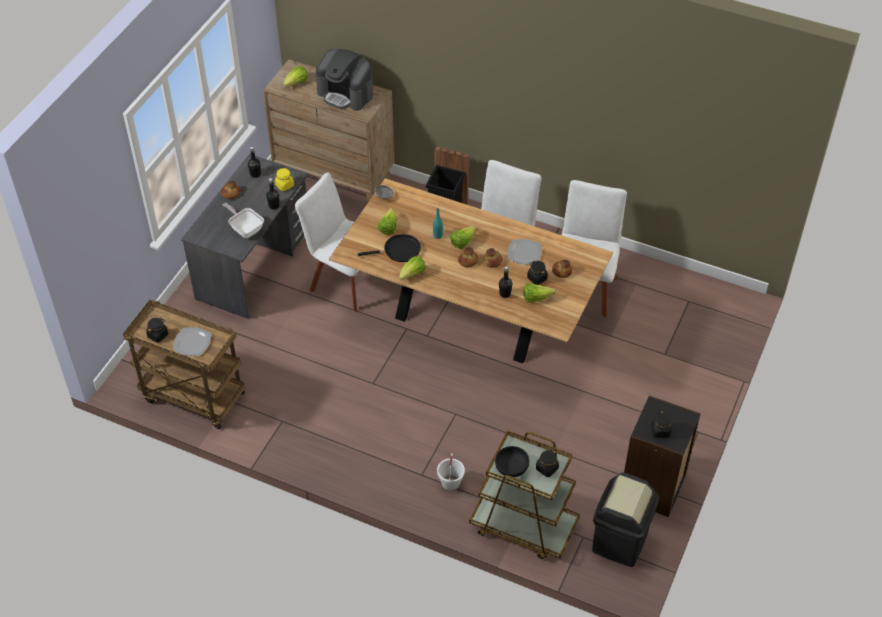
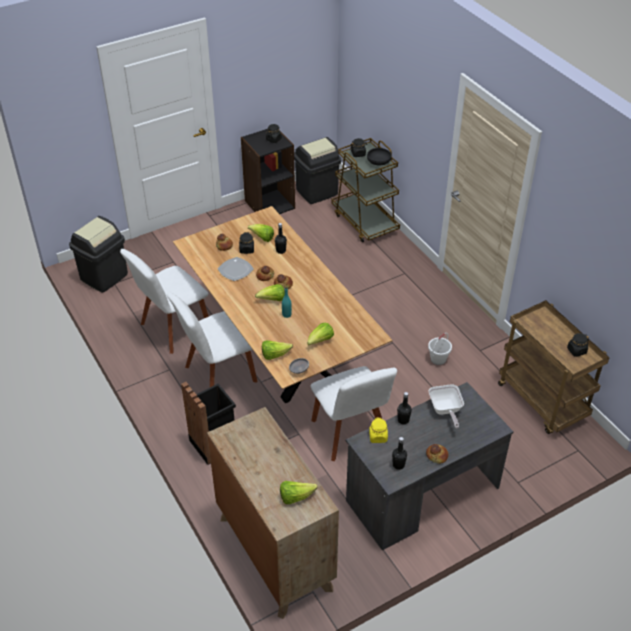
camera: 145 degrees left, 5 degrees down
(192, 342) = (549, 331): plate -> none
(346, 94) = (255, 453): coffee machine -> none
(399, 251) = (329, 318): black frying pan -> none
(412, 275) = (335, 295): lettuce -> lettuce (274, 355)
(450, 483) = (389, 260): white bucket -> white bucket (438, 359)
(706, 302) = (104, 276): none -> black trash can

